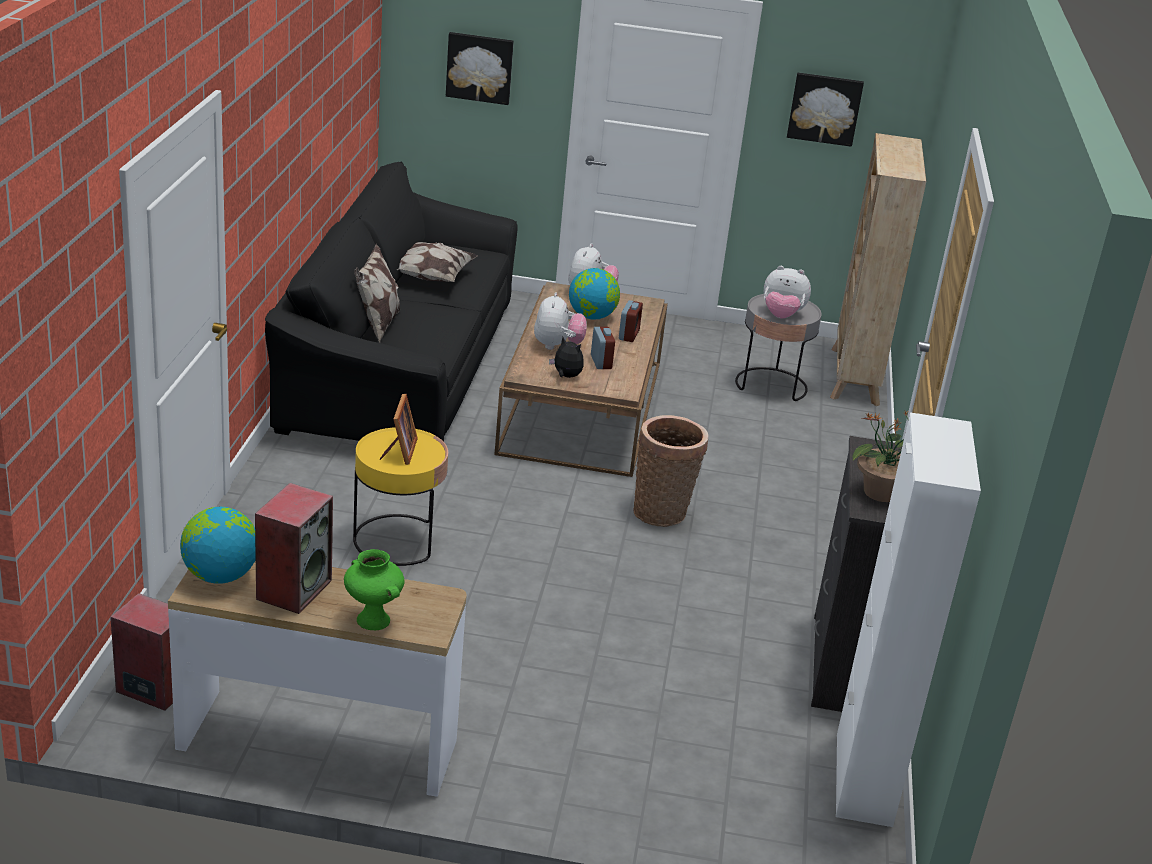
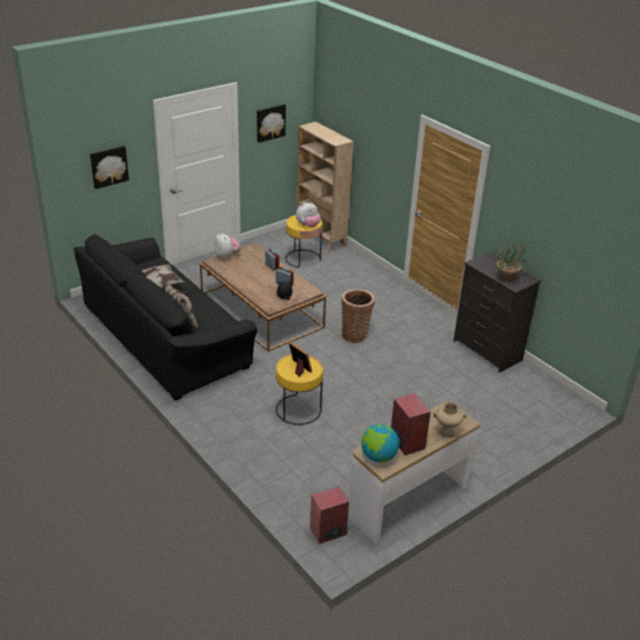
camera: 45 degrees left, 5 degrees up
(372, 620) = (446, 433): green vase -> beige vase
(557, 346) = (258, 287): plush toy -> none
(592, 317) = (246, 266): globe -> none
(771, 385) = (303, 259): grey side table -> yellow side table
(863, 779) = (545, 385): white cabinet -> none

